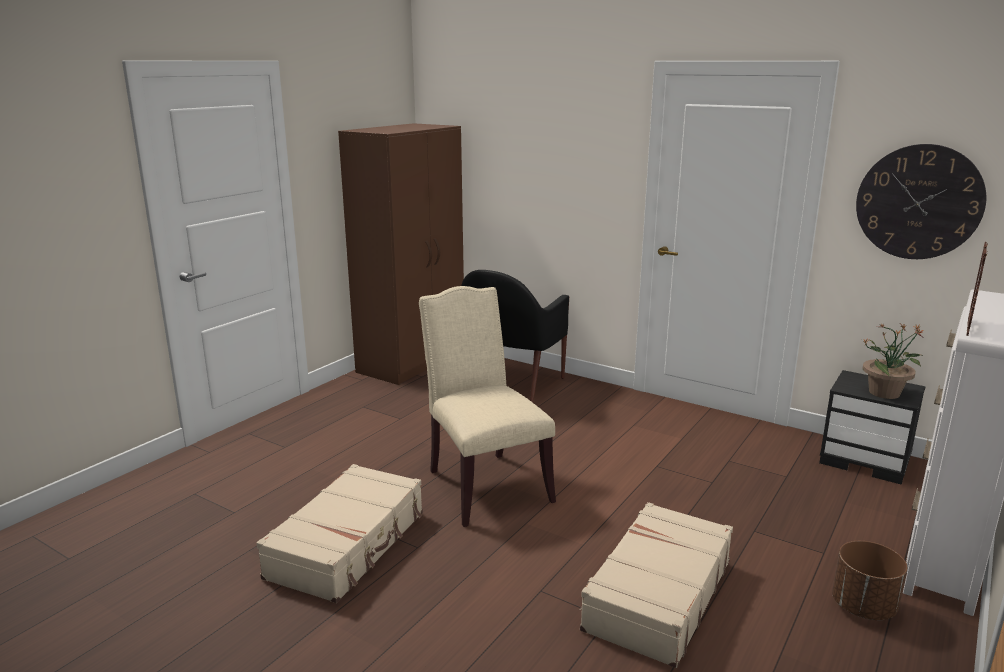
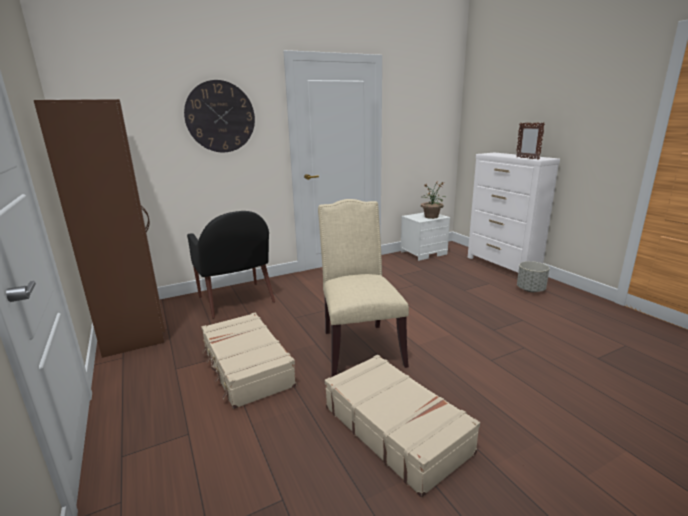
camera: 60 degrees left, 0 degrees up
(484, 484) = (359, 346): beige chair -> beige chair turned 75 degrees clockwise
(657, 595) = (508, 328): beige suitcase -> beige suitcase (246, 367)
(863, 607) = (531, 289): brown planter -> grey planter
(866, 460) = (423, 253): black nightstand -> white nightstand
(918, 202) = (418, 126): wall clock -> wall clock (220, 117)

